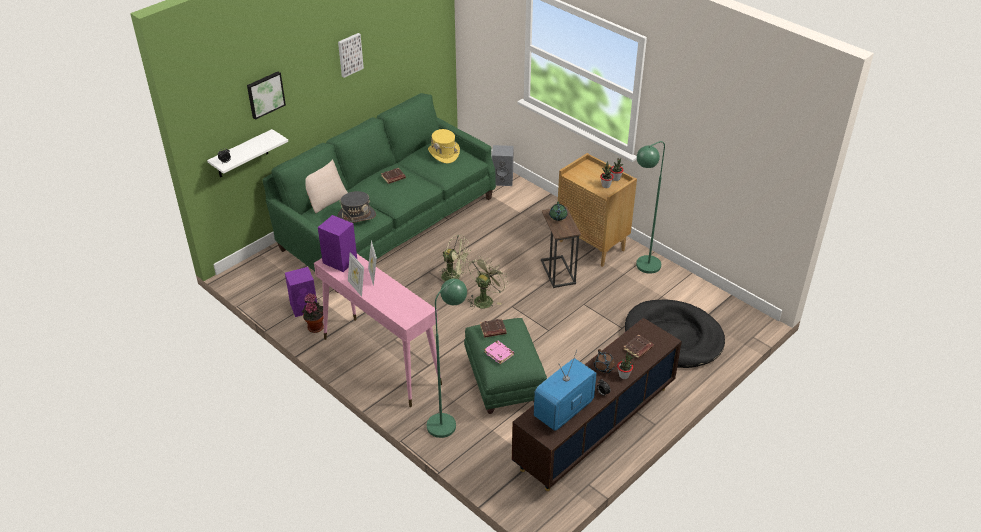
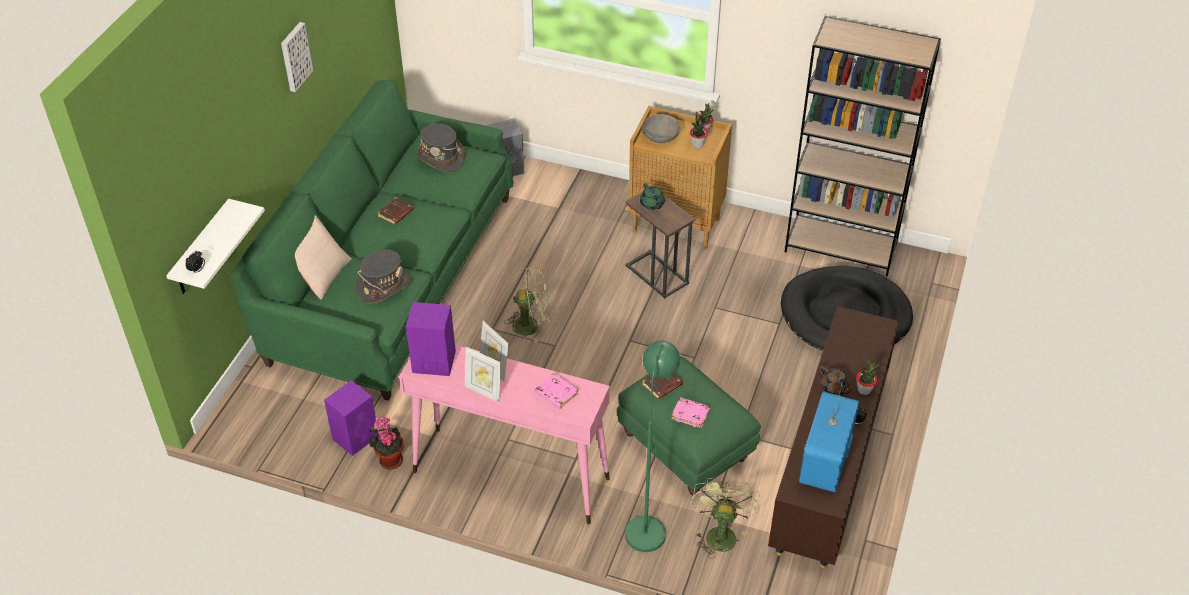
camera: 25 degrees left, 5 degrees up
(265, 94) = (215, 152): picture -> none
(400, 303) = (556, 393): none -> pink book
(444, 153) = (441, 158): yellow hat -> grey hat
(485, 299) = (589, 342): green fan -> green fan (720, 533)
(583, 174) = (660, 137): none -> grey bowl
(638, 348) = (858, 349): brown book -> none
(642, 269) = (755, 236): green floor lamp -> none
(700, 294) = (841, 248): none -> beige bookcase

